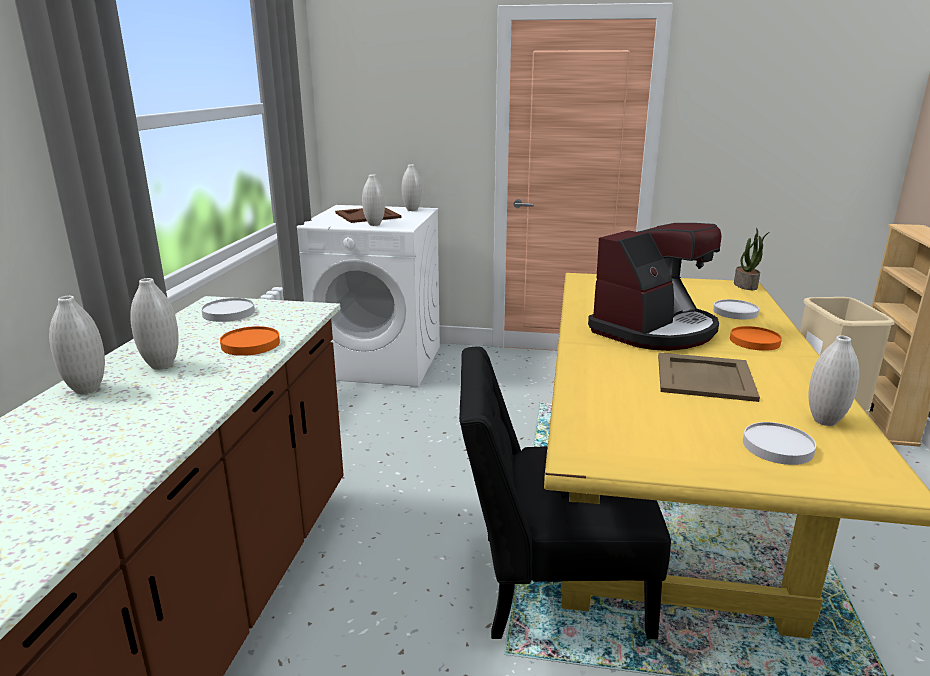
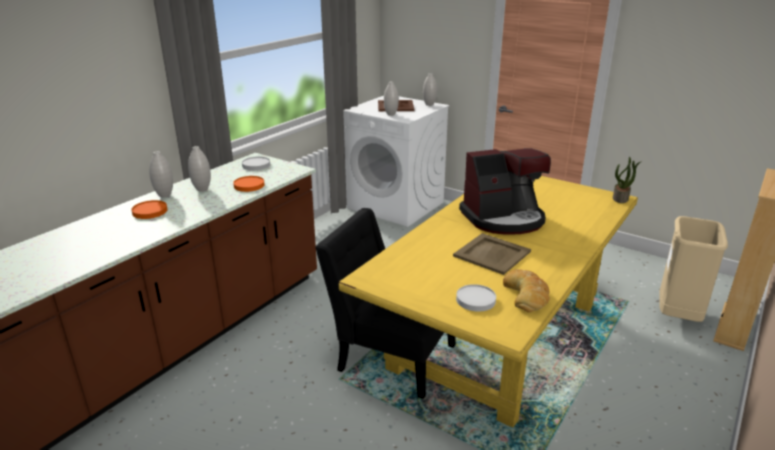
camera: 25 degrees right, 5 degrees up
(735, 312) = (580, 216): white plate -> none
(754, 341) = (561, 239): orange plate -> orange plate (150, 211)
(825, 421) = (526, 294): white vase -> bread

